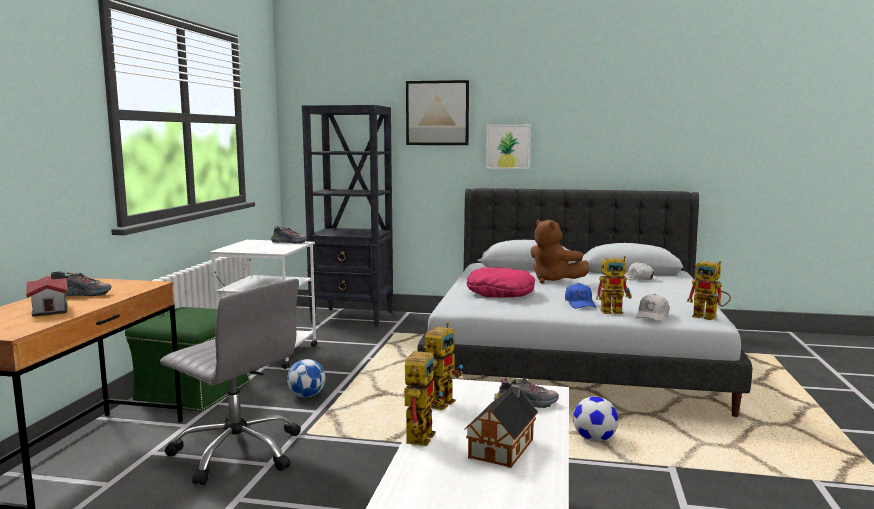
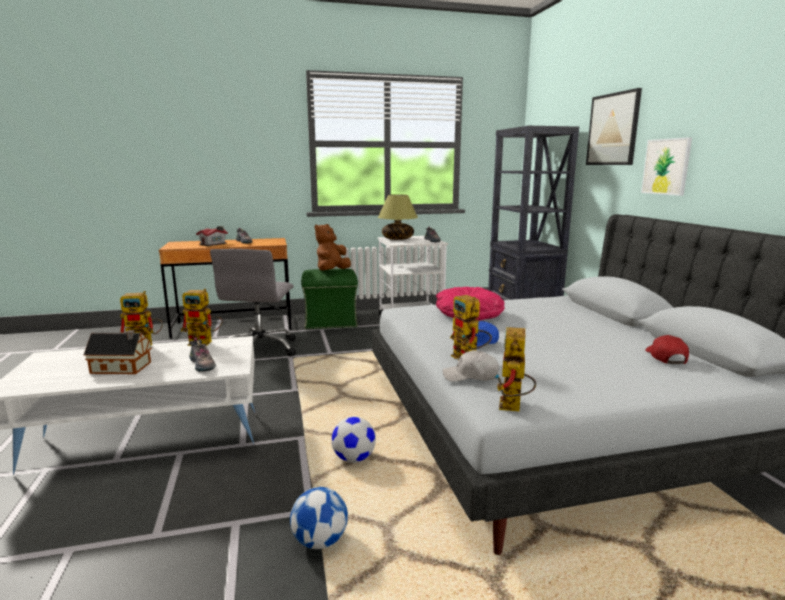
camera: 65 degrees right, 5 degrees up
(246, 248) = (398, 239): none -> table lamp
(307, 396) = (351, 344): football -> football (320, 541)
(553, 281) = (564, 325): brown plush toy -> brown plush toy (332, 271)
(636, 278) = (665, 357): white cap -> red cap

